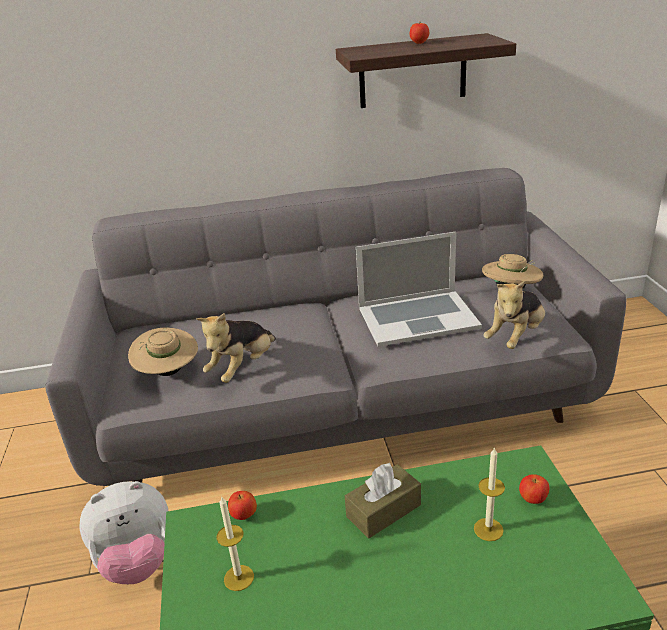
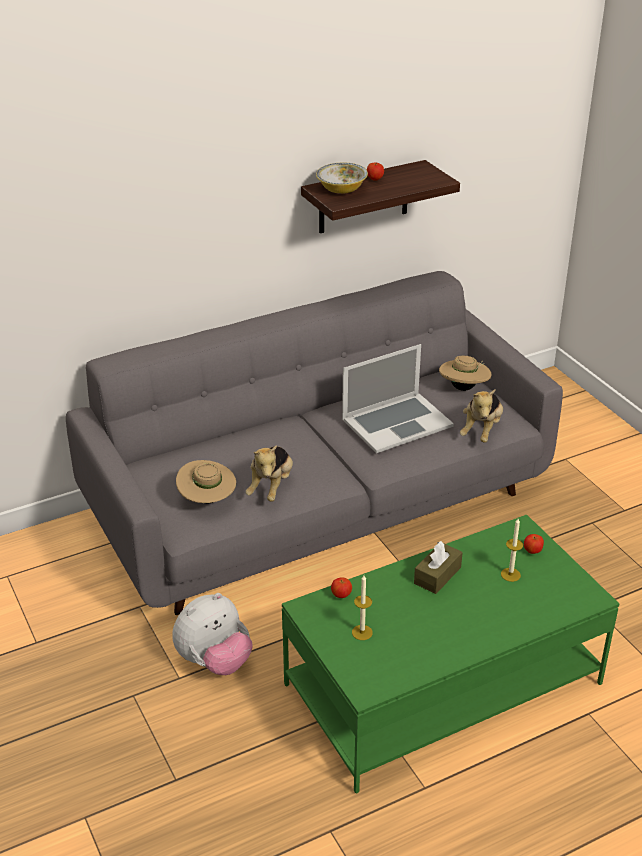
camera: 20 degrees left, 5 degrees up
(375, 49) = (341, 189): none -> bowl

